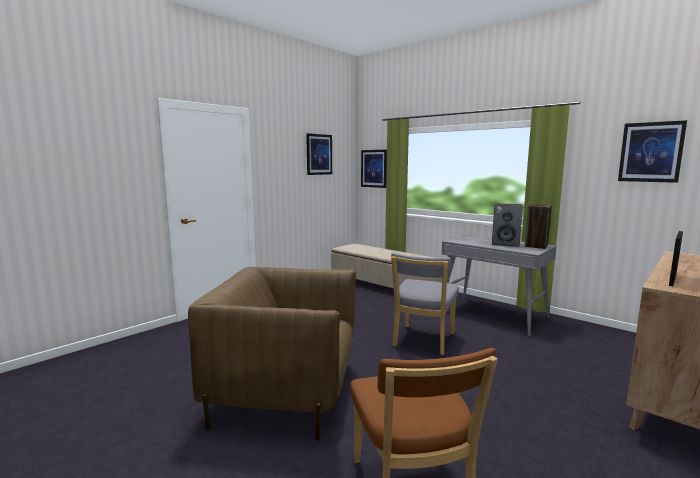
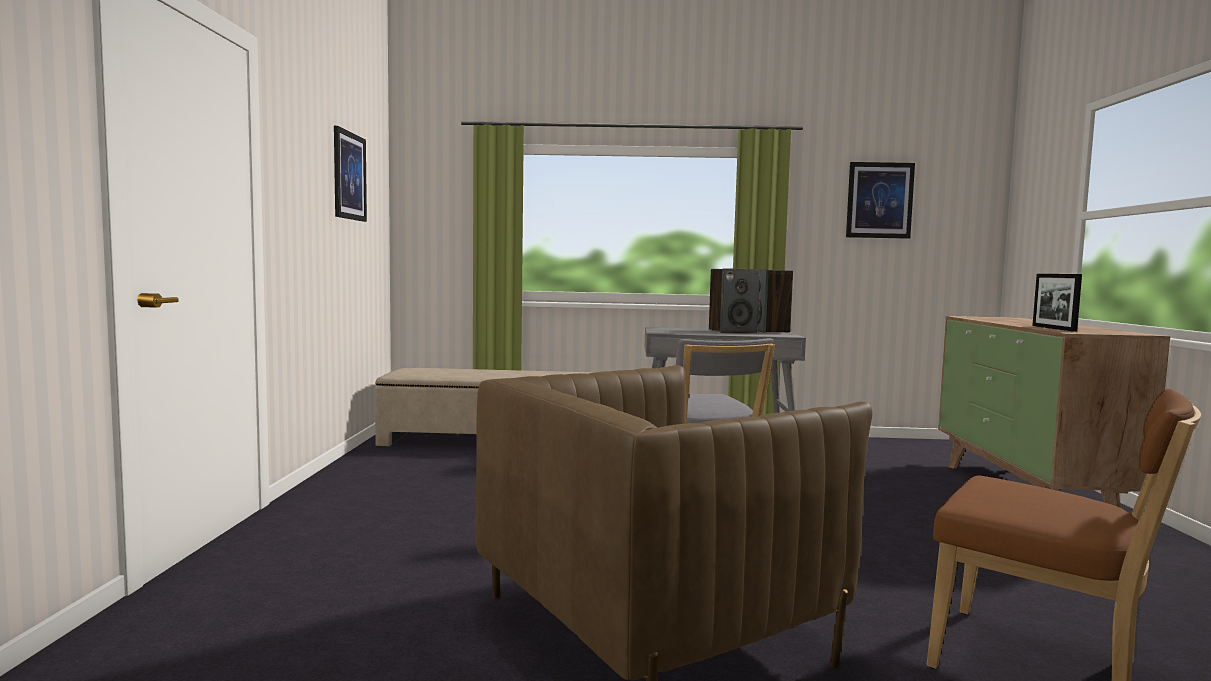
camera: 40 degrees left, 5 degrees down
(374, 168) = (434, 217): picture -> none

